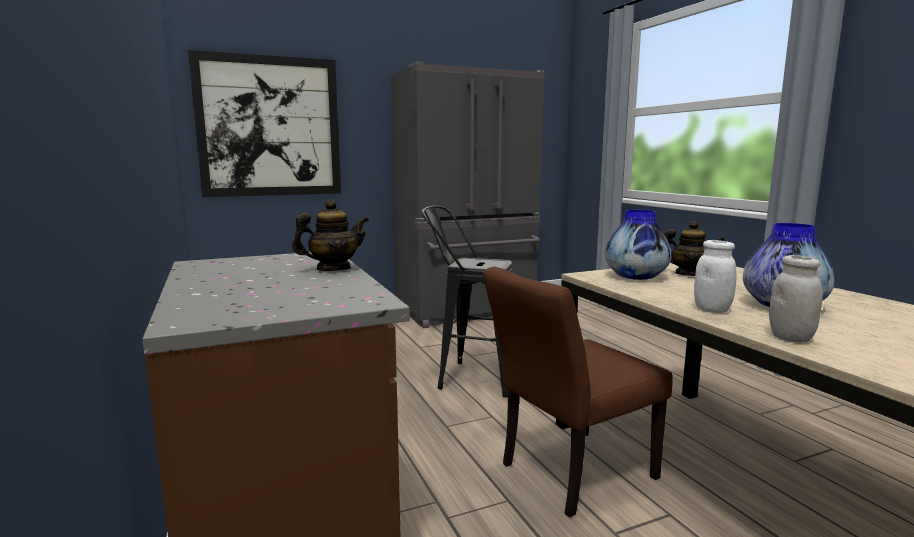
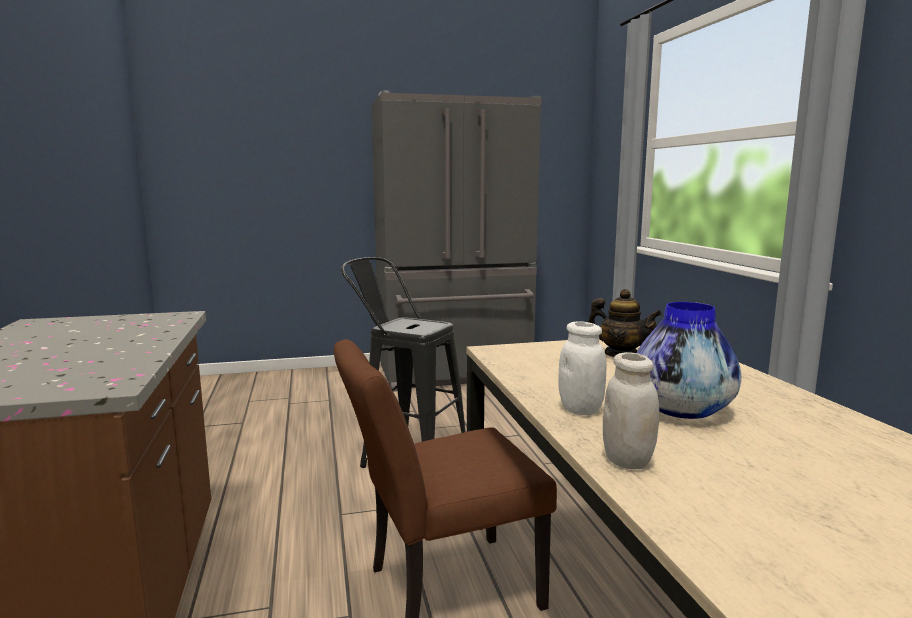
camera: 10 degrees right, 0 degrees up
(270, 127) = (237, 164): picture -> none
(333, 269) = (151, 337): teapot -> none
(636, 277) = (548, 356): vase -> none

